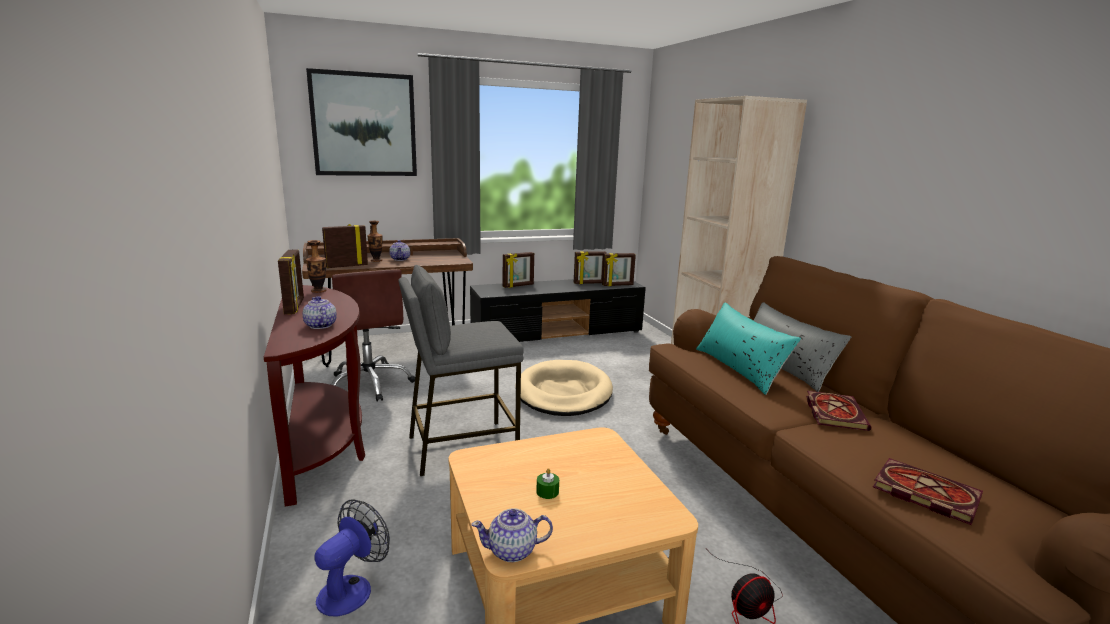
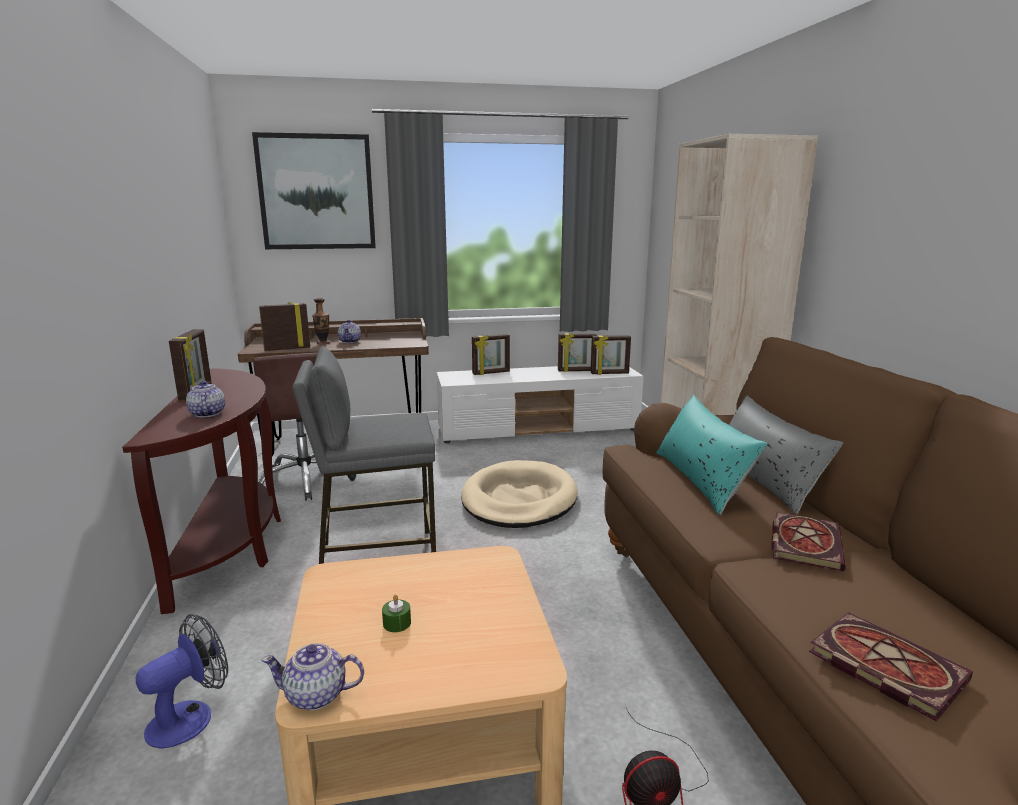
camera: 10 degrees right, 0 degrees up
(318, 291) = (234, 375): vase -> none
(558, 333) = (539, 428): black tv stand -> white tv stand

